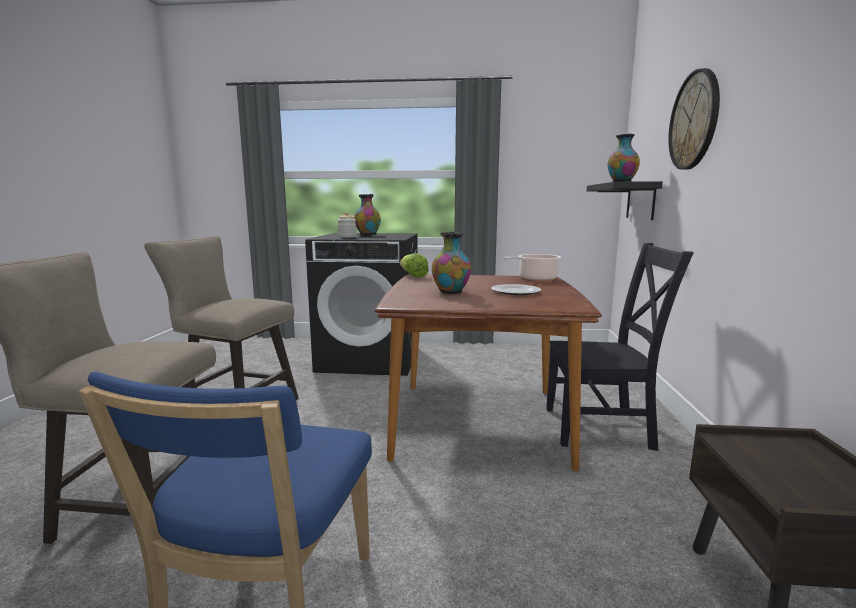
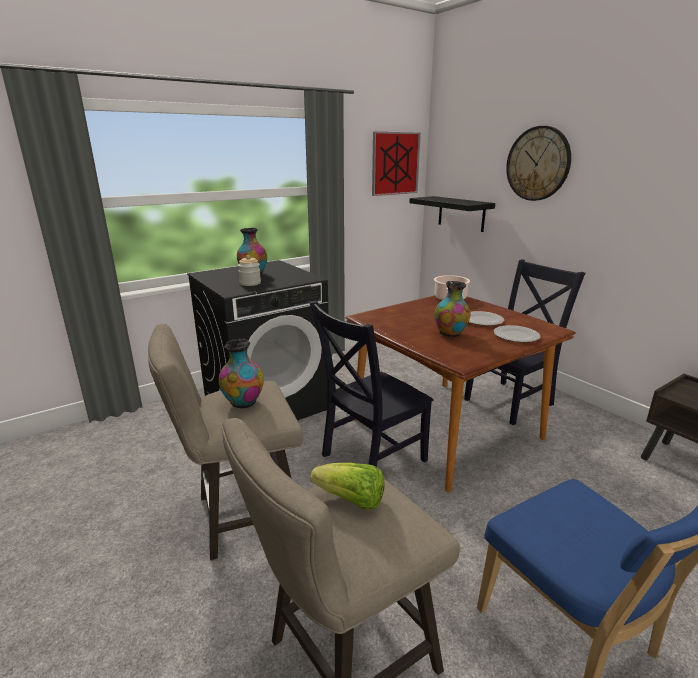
camera: 40 degrees left, 10 degrees up
(373, 415) = (370, 459): none -> black chair
(412, 276) = (361, 318): lettuce -> lettuce (351, 500)
(511, 303) = (516, 336): none -> plate
(576, 149) = (395, 163): none -> picture
(621, 182) = (462, 202): vase -> vase (243, 403)

